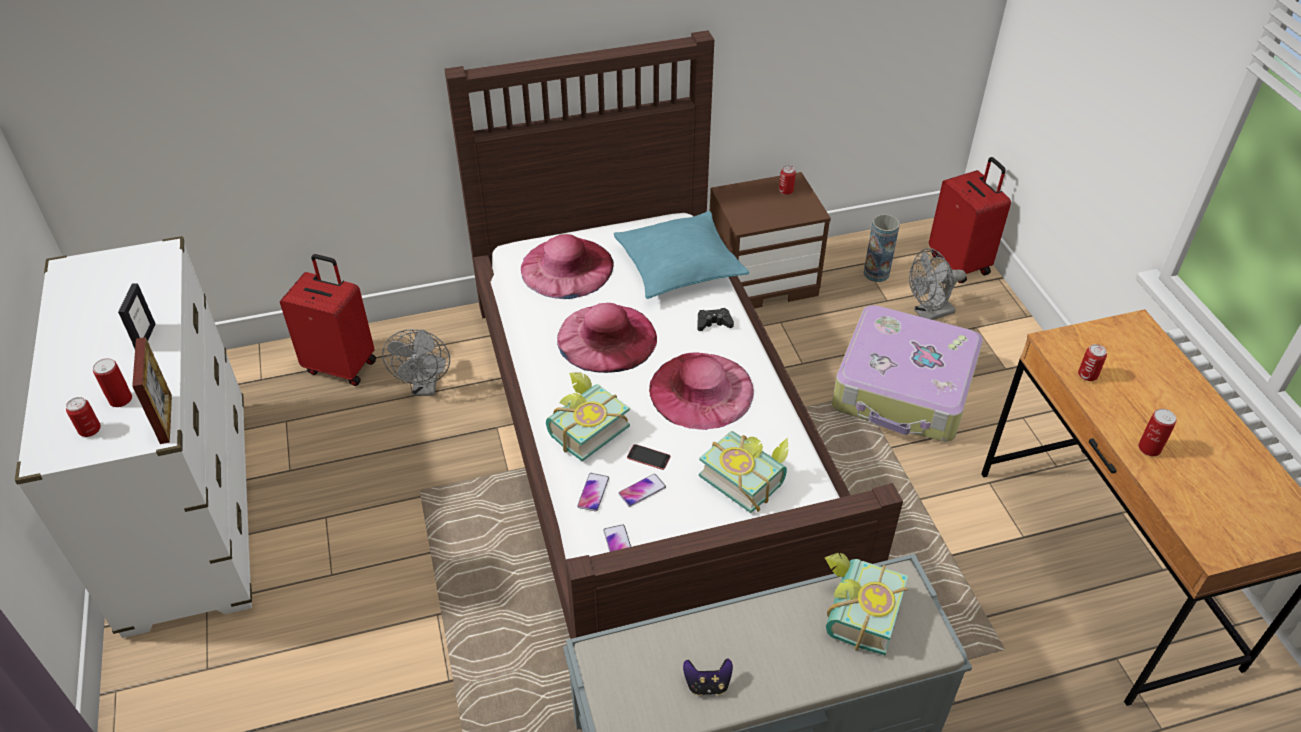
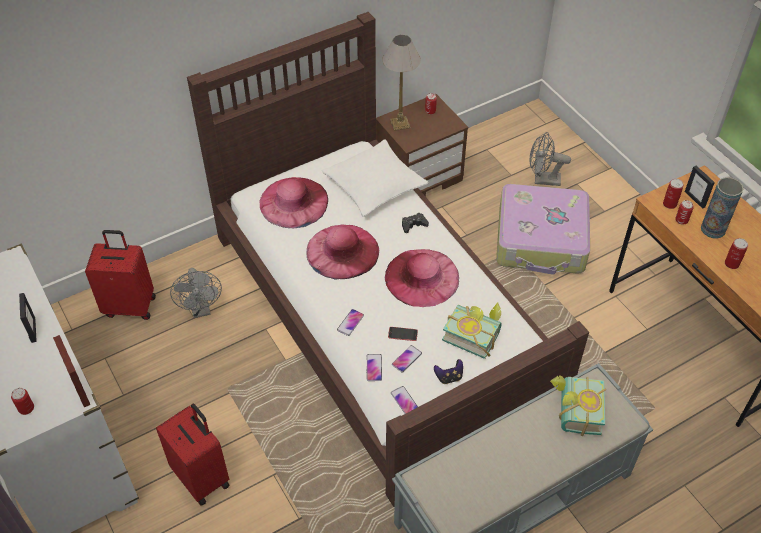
camera: 15 degrees left, 5 degrees up
(120, 399) = (37, 381): can -> can (669, 204)
(583, 428) = (350, 322): book -> phone
(679, 266) = (374, 185): turquoise pillow -> white pillow
(707, 684) = (496, 481): game controller -> game controller (449, 377)
(740, 199) = (400, 124): none -> table lamp
(876, 273) = (497, 155): vase -> vase (713, 229)
(929, 314) = (542, 180): grey fan -> grey fan turned 45 degrees clockwise
(960, 263) = (553, 136): red suitcase -> red suitcase (202, 477)
(1116, 351) = (695, 199): none -> picture frame

